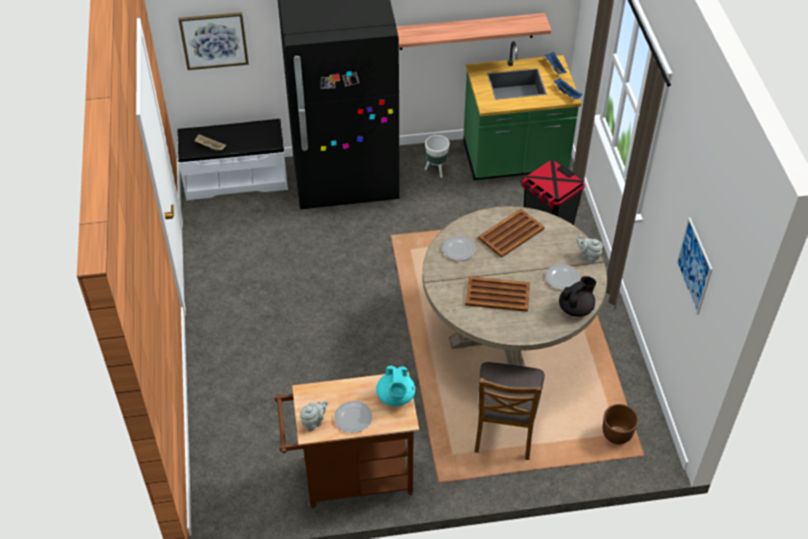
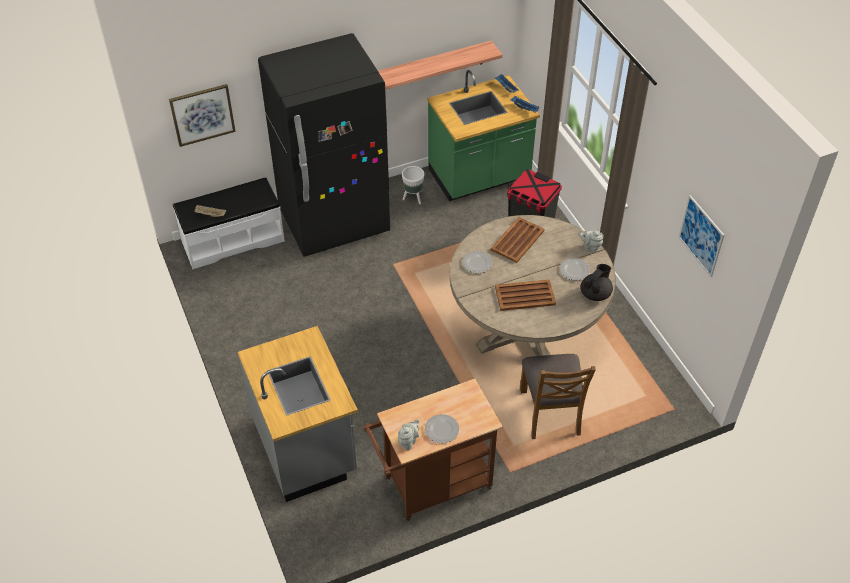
camera: 15 degrees left, 0 degrees up
(236, 406) = (306, 446): none -> grey counter
(396, 397) = (472, 403): turquoise teapot -> none
(617, 435) = (646, 397): brown planter -> none

